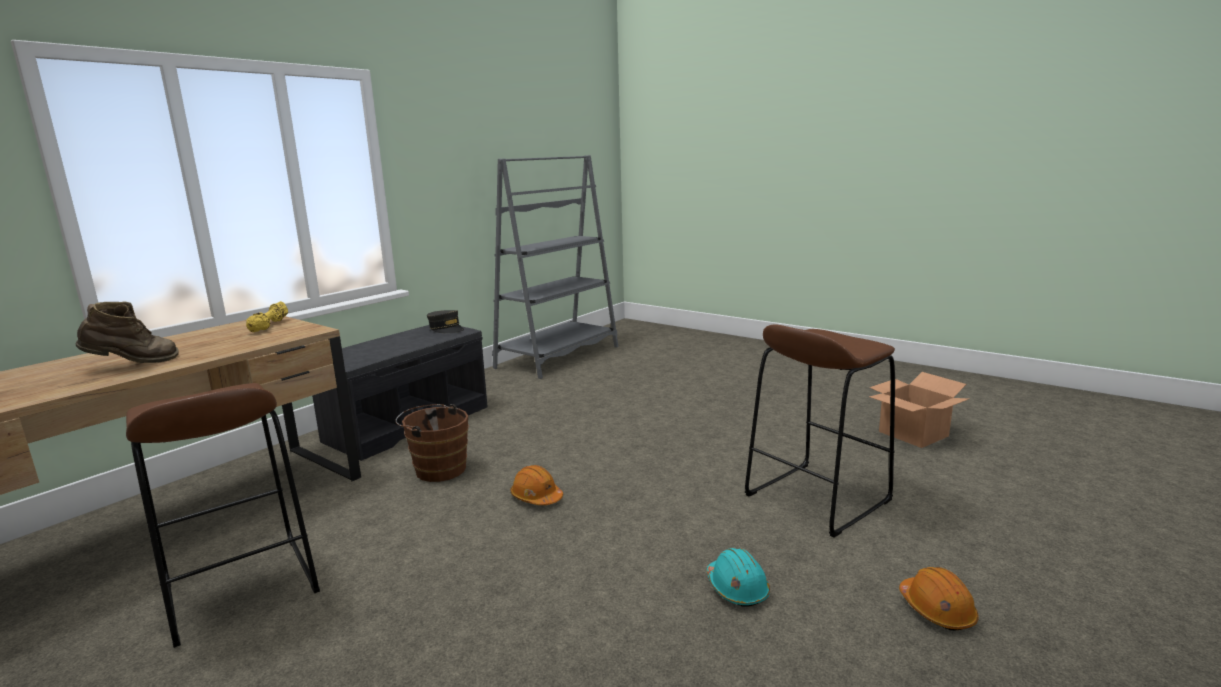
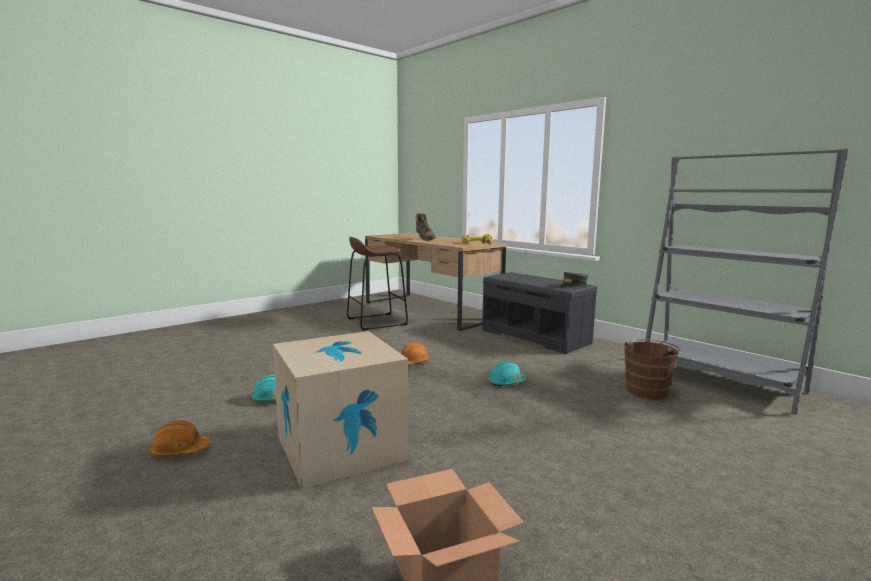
camera: 100 degrees right, 5 degrees down
(437, 469) = (463, 343): brown bucket -> brown bucket (647, 390)
(596, 433) = (506, 383): none -> turquoise hard hat
(816, 497) = (340, 448): brown stool -> cardboard box

